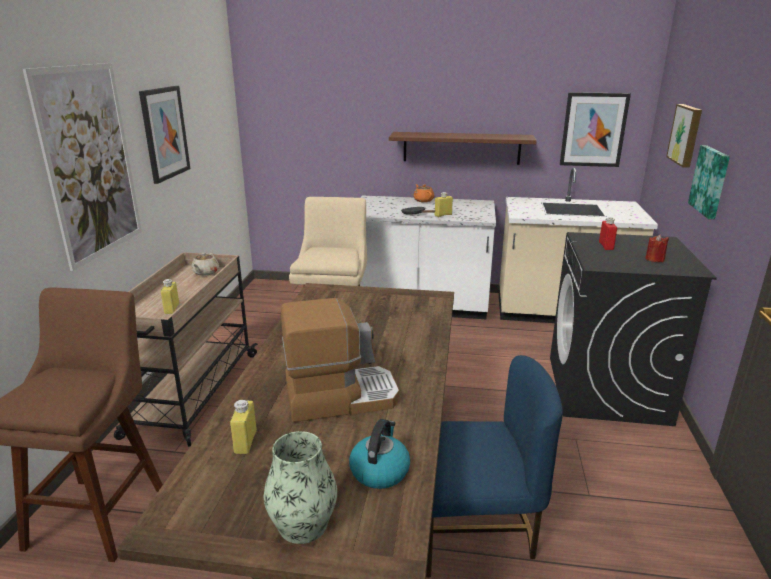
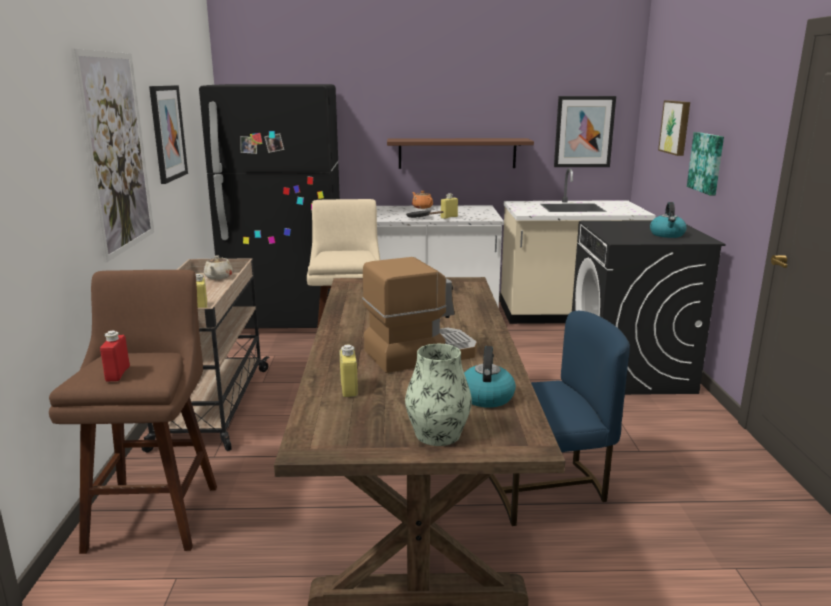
camera: 10 degrees left, 5 degrees down
(293, 297) = (287, 318): none -> black fridge
(606, 246) = (620, 228): red bottle -> red bottle (117, 374)
(654, 259) = (667, 235): red candle -> kettle

